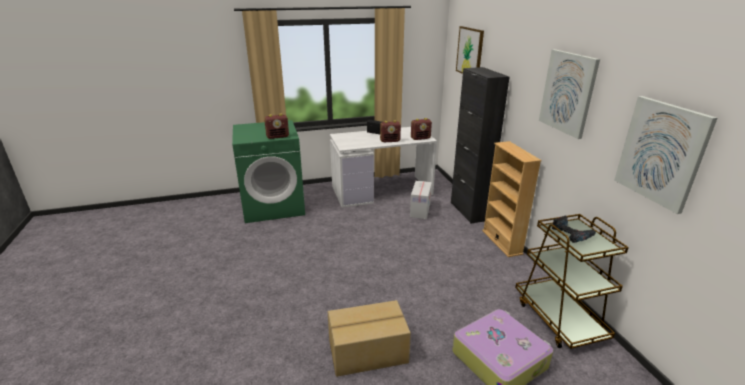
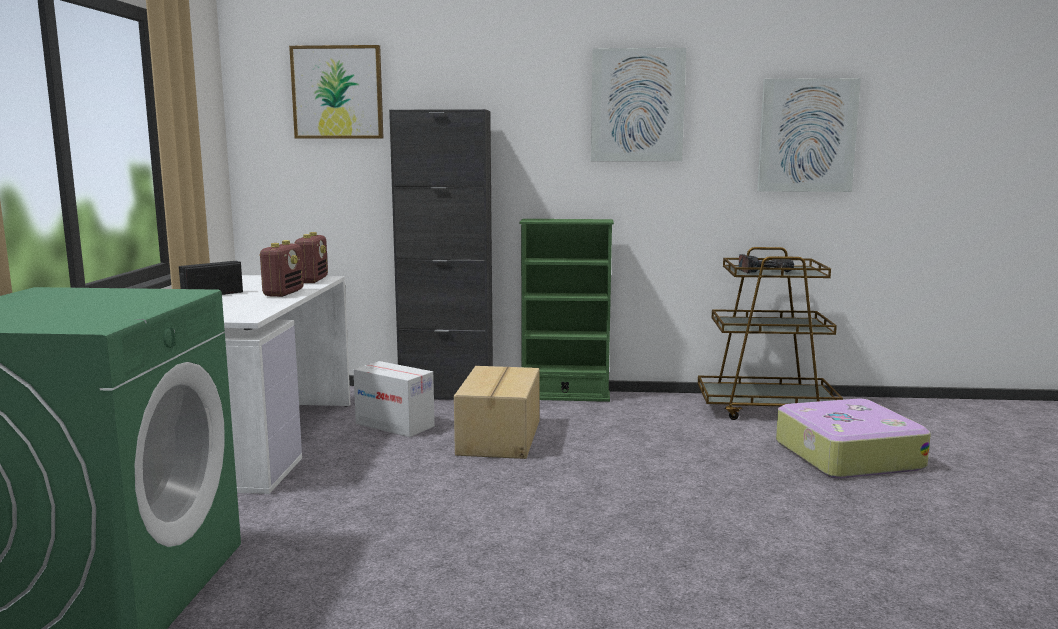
camera: 70 degrees left, 15 degrees down
(278, 137) = (165, 300): radio -> none
(368, 352) = (832, 543): cardboard box -> cardboard box (501, 437)
(502, 242) = (565, 396): beige bookcase -> green bookcase

